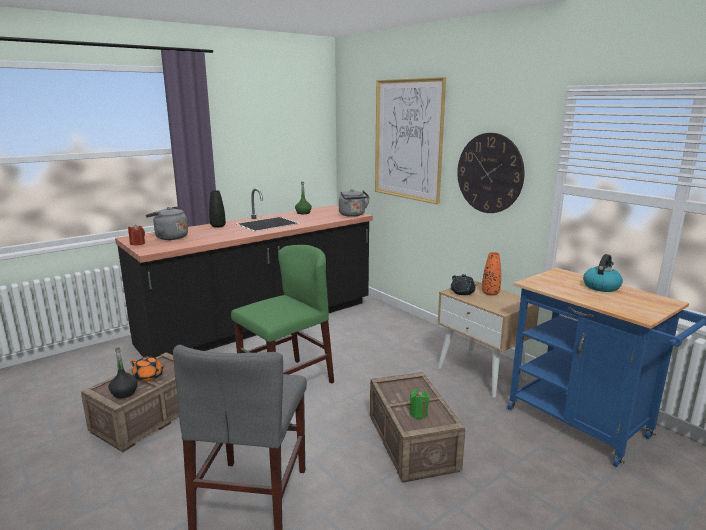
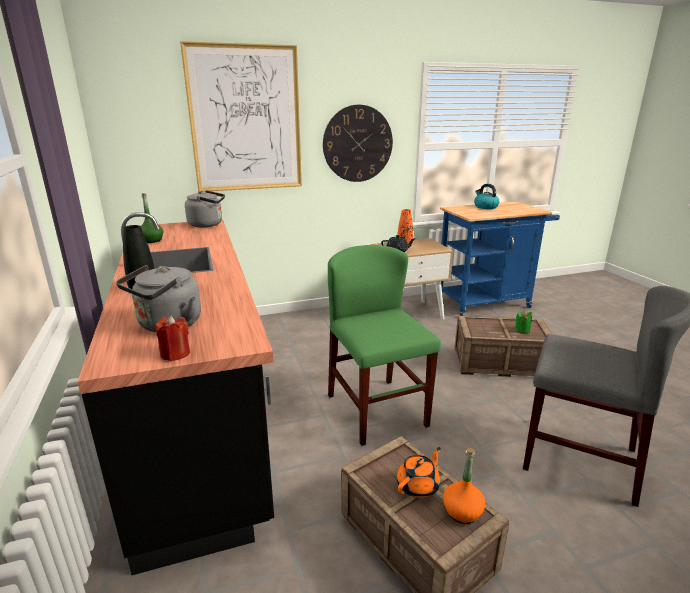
camera: 70 degrees left, 5 degrees up
(124, 393) = (462, 511): black bottle -> orange bottle

